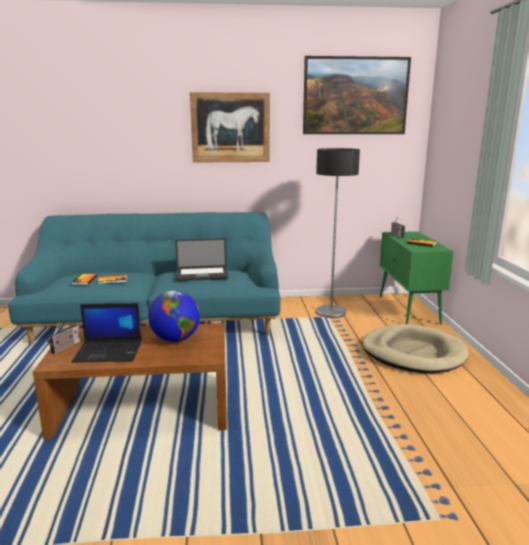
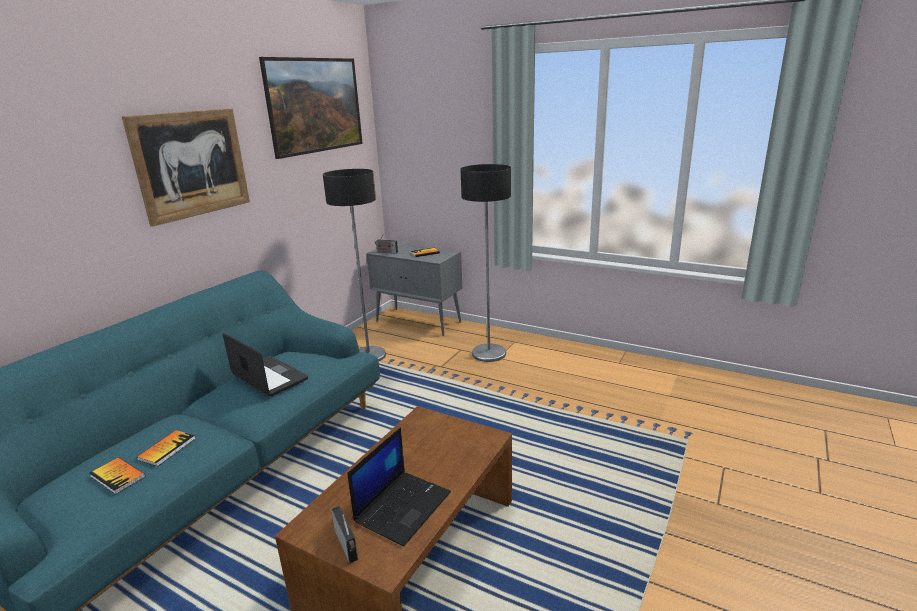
camera: 55 degrees left, 5 degrees up
(175, 339) = (423, 447): globe -> none
(202, 275) = (269, 377): laptop -> laptop turned 75 degrees counterclockwise
(408, 310) = (419, 322): green cabinet -> grey cabinet
(413, 353) = (488, 353): beige dog bed -> floor lamp

